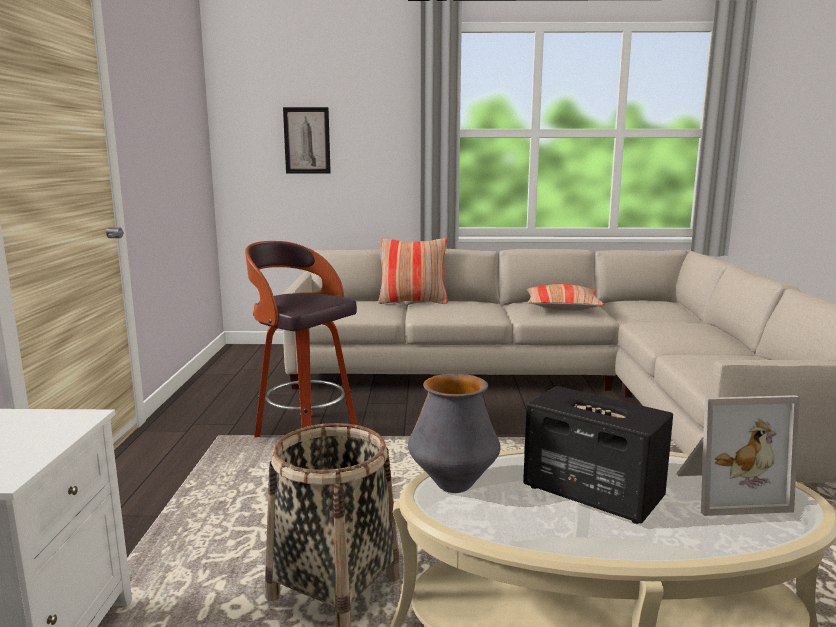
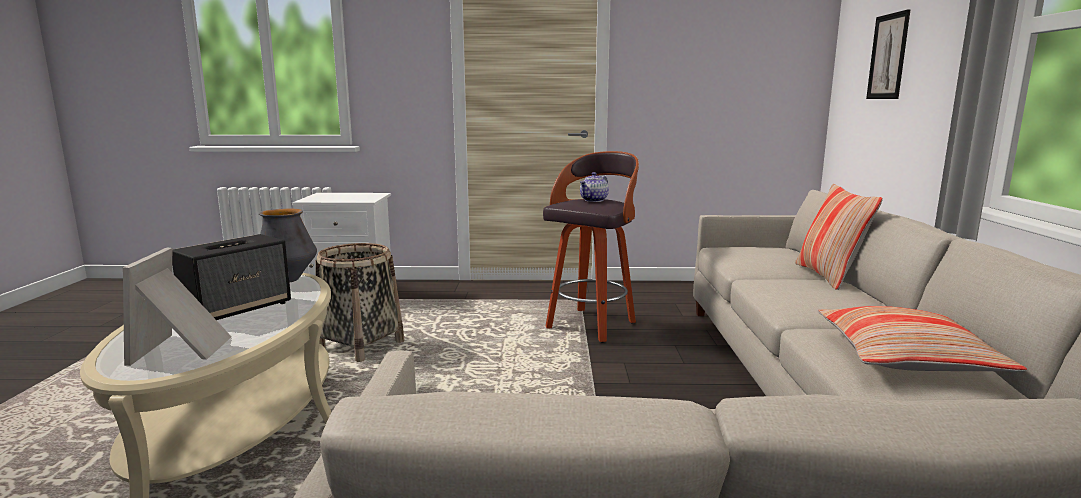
camera: 90 degrees right, 0 degrees up
(294, 296) = (594, 200): none -> teapot

